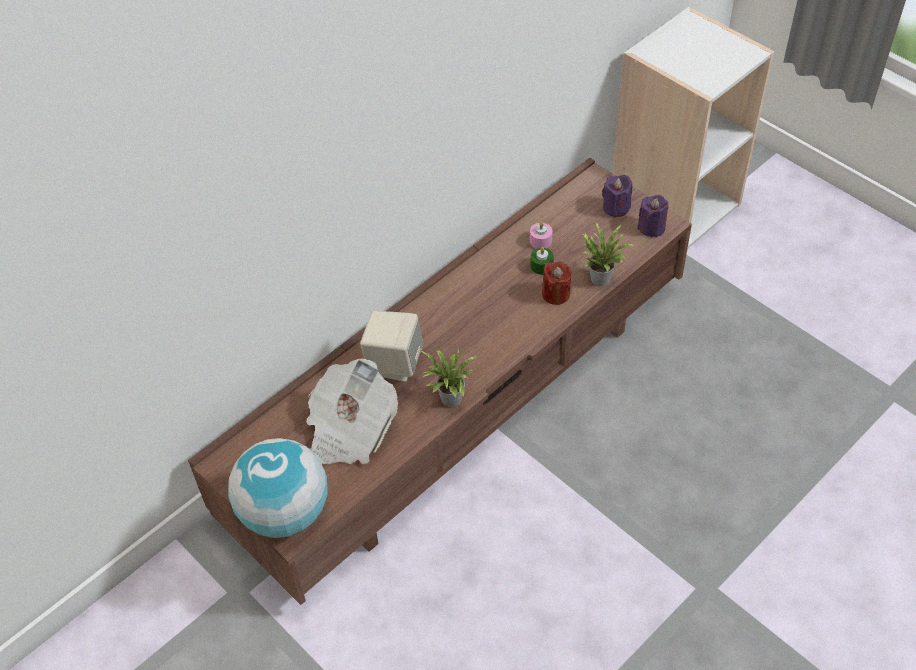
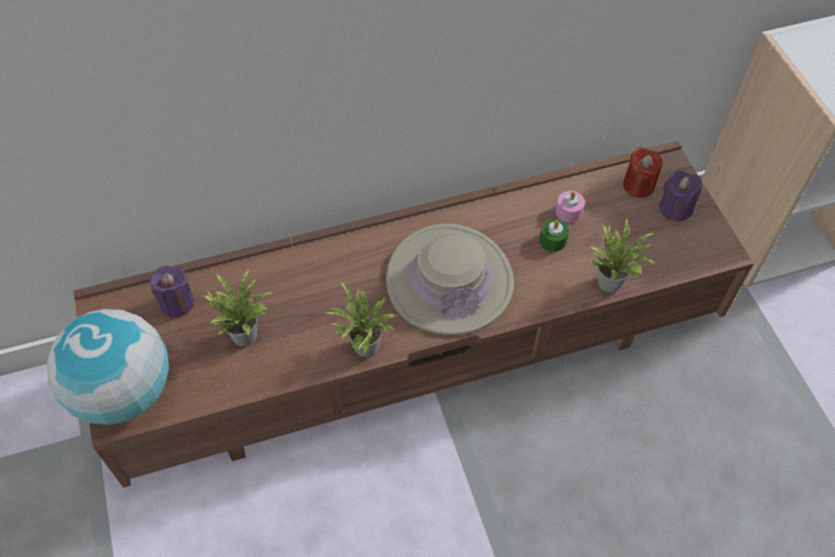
camera: 25 degrees right, 5 degrees up
(350, 430) = (243, 332): newspaper -> potted plant
(394, 363) = (332, 280): beige speaker -> none
(483, 326) = (449, 280): none -> beige hat
(555, 294) = (549, 279): red candle -> red candle (638, 185)
(651, 227) = (703, 248): purple candle -> purple candle (177, 302)

